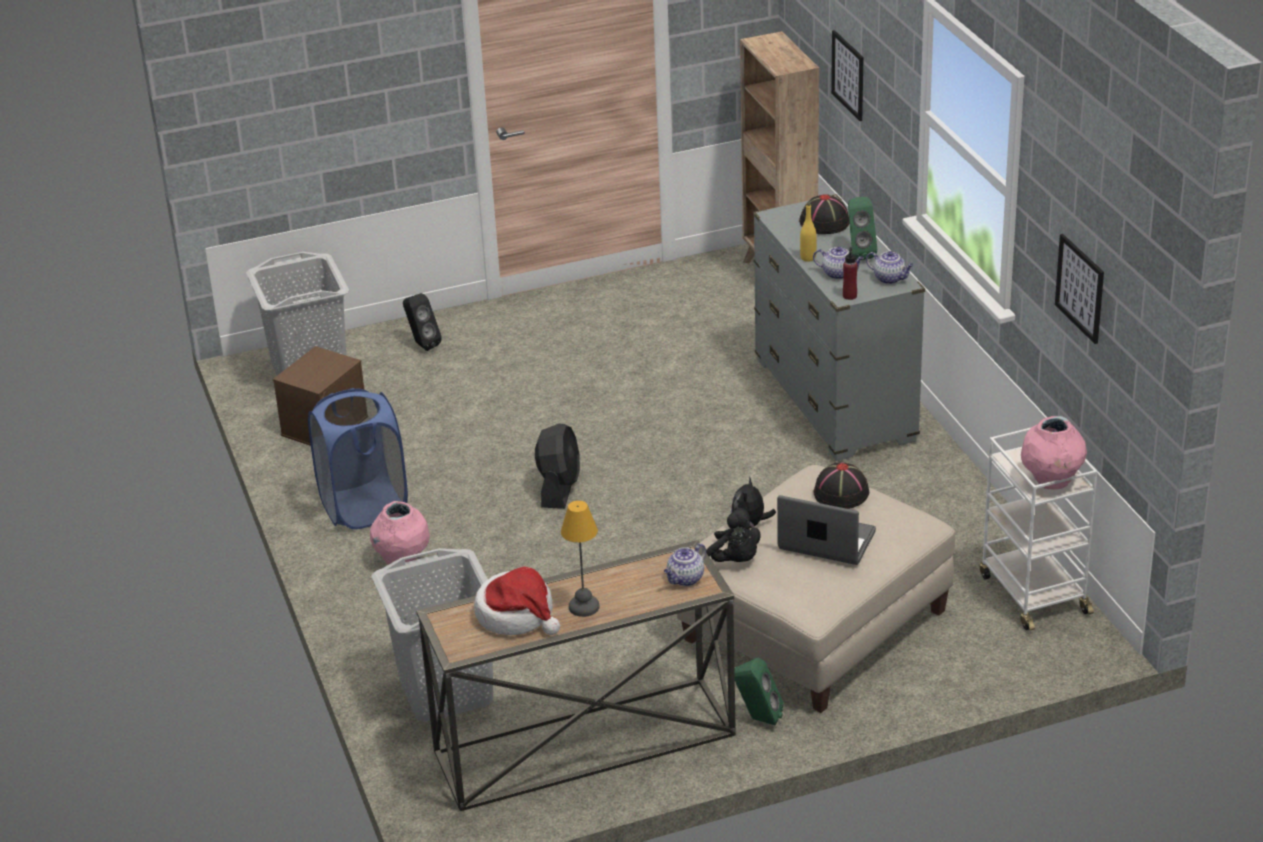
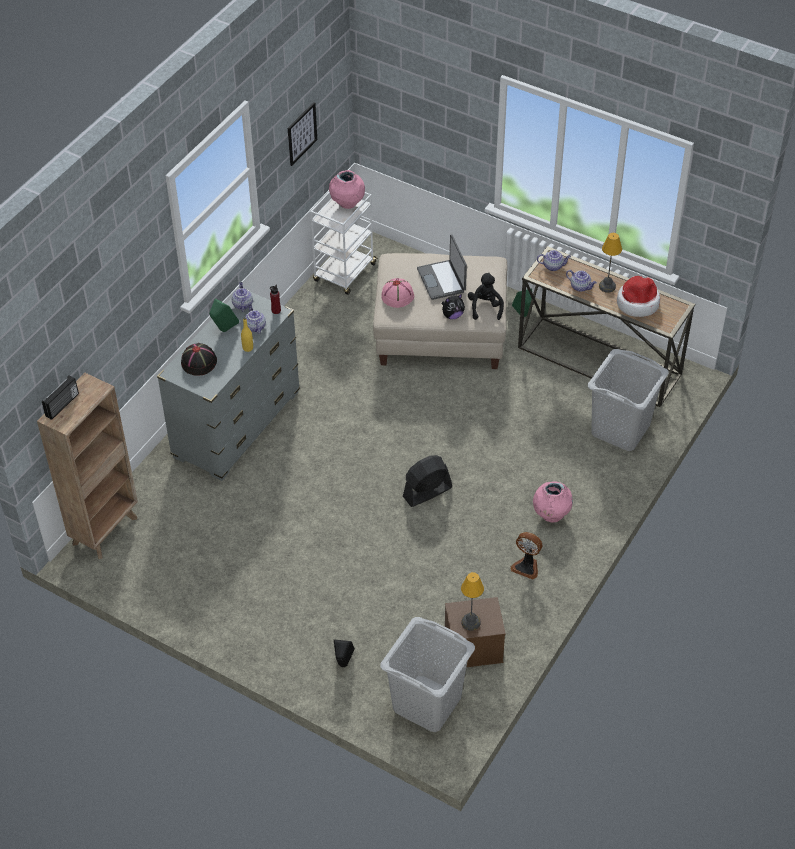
camera: 130 degrees left, 15 degrees up
(315, 365) = (471, 622): none -> table lamp
(364, 507) = (526, 566): blue laundry basket -> fan
(614, 582) = (580, 287): none -> teapot
(785, 46) = (63, 405): none -> radio
(841, 494) = (397, 296): black hat -> pink hat
(848, 75) = (105, 335): picture -> none

